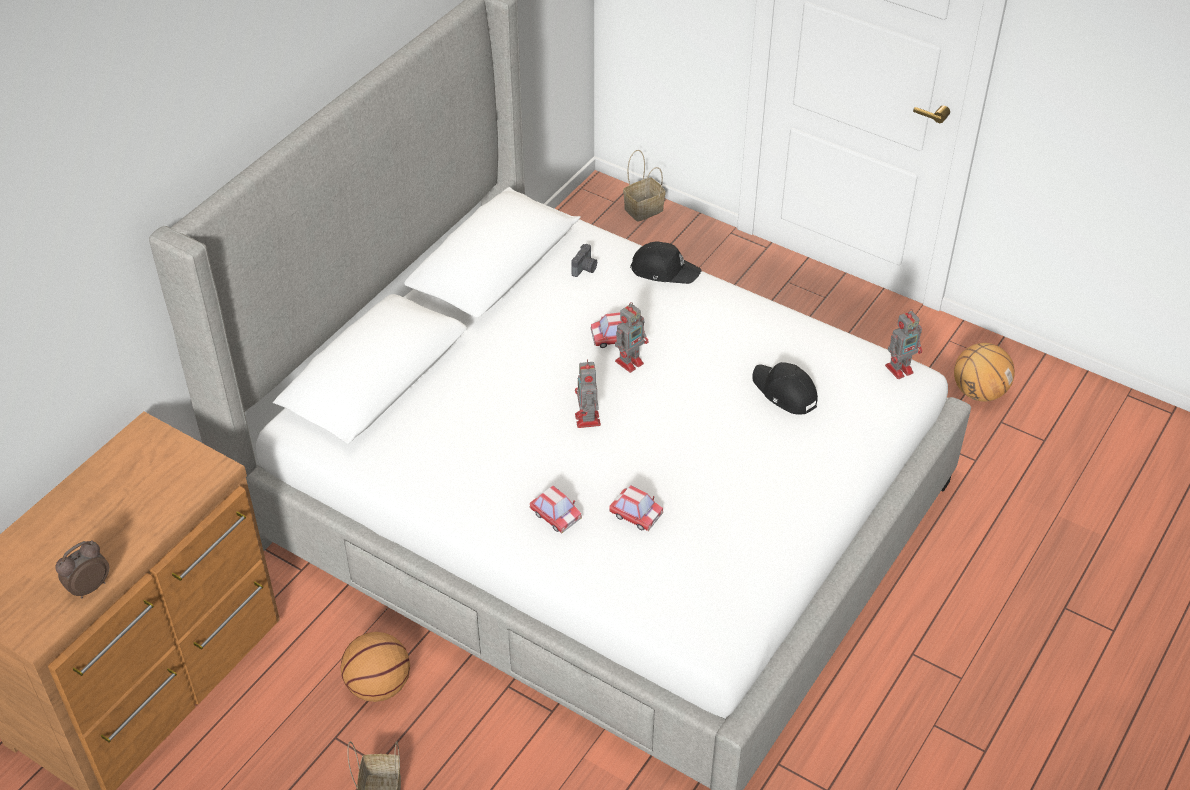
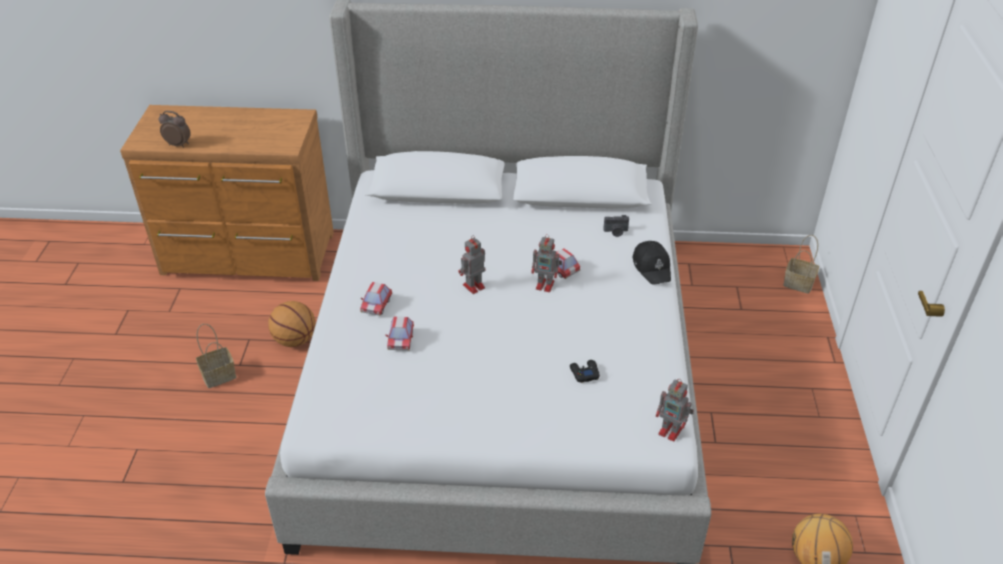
camera: 60 degrees right, 5 degrees down
(784, 392) = (584, 373): black cap -> black game controller

